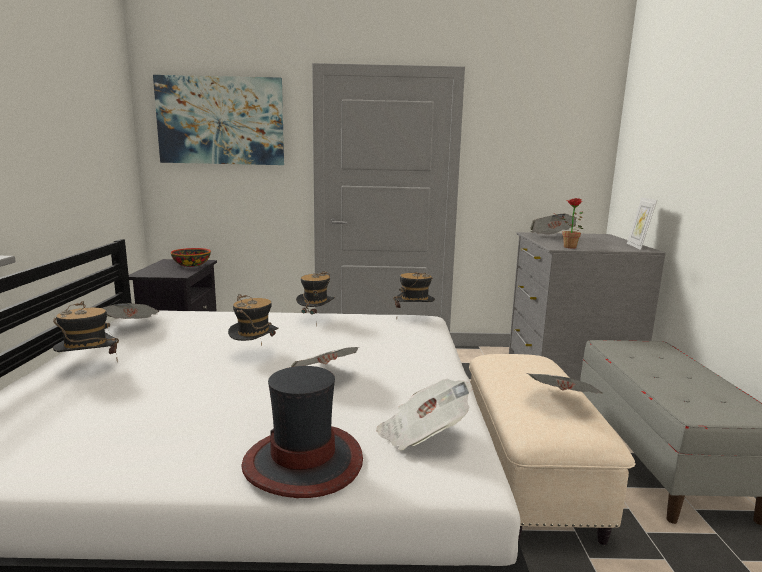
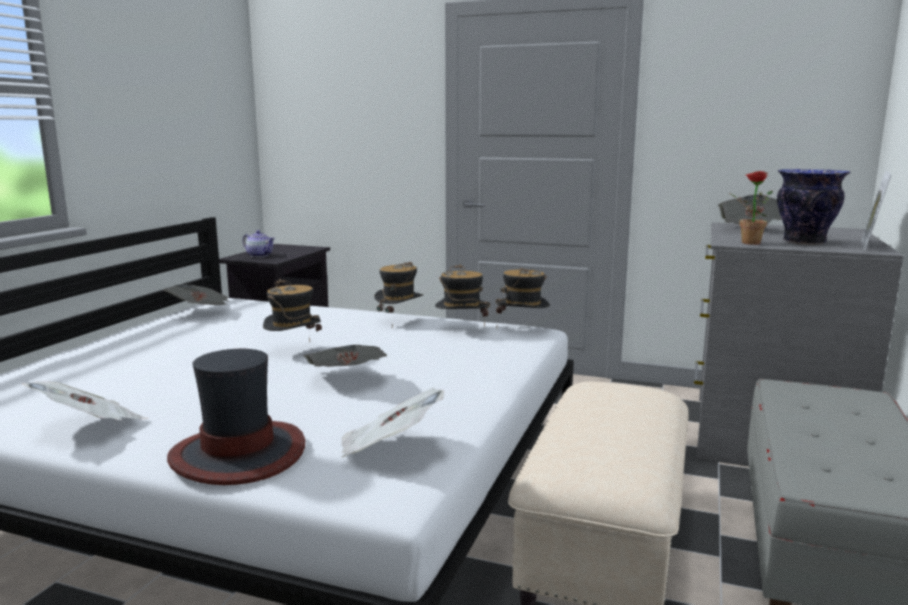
camera: 20 degrees right, 0 degrees up
(89, 369) = (128, 348): hat -> hat (461, 330)
(162, 270) = (259, 255): none -> teapot
(191, 265) = (296, 251): bowl -> none
(221, 121) = (341, 80): picture -> none
(562, 402) = (621, 444): newspaper -> newspaper (92, 427)
(597, 245) = (803, 242): none -> vase

